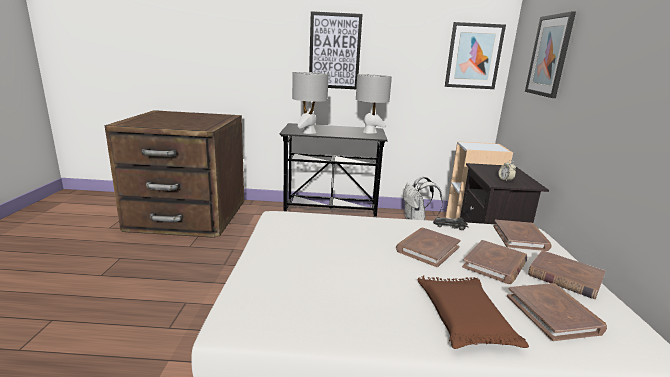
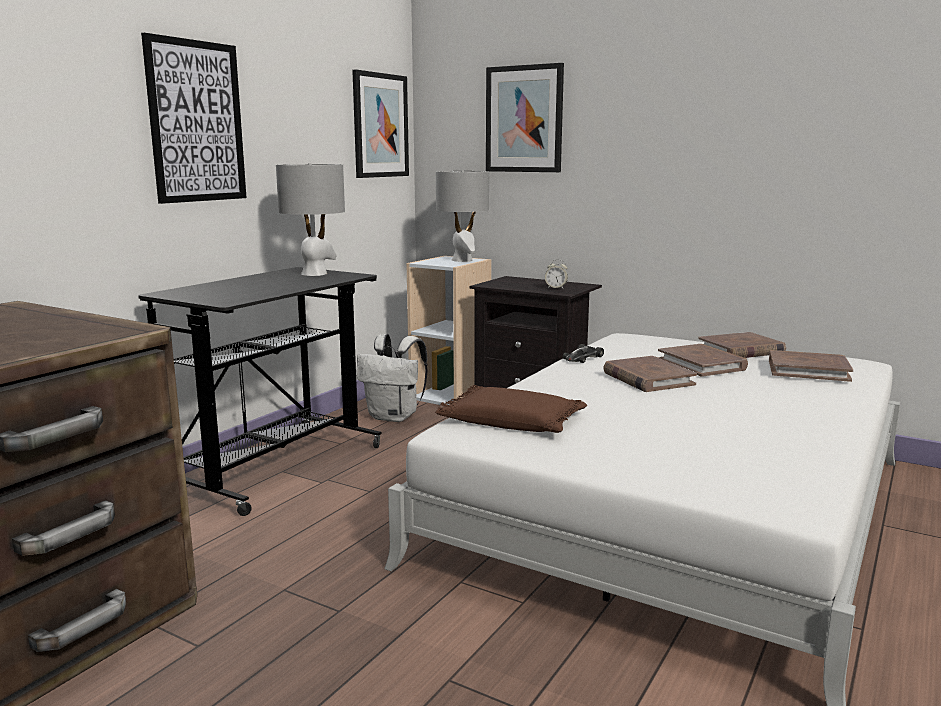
camera: 60 degrees left, 5 degrees down
(309, 132) = (253, 294): grey table lamp -> grey table lamp (462, 260)
(464, 317) = (799, 401): brown pillow -> brown pillow (511, 419)
(520, 238) = (639, 343): brown book -> none

